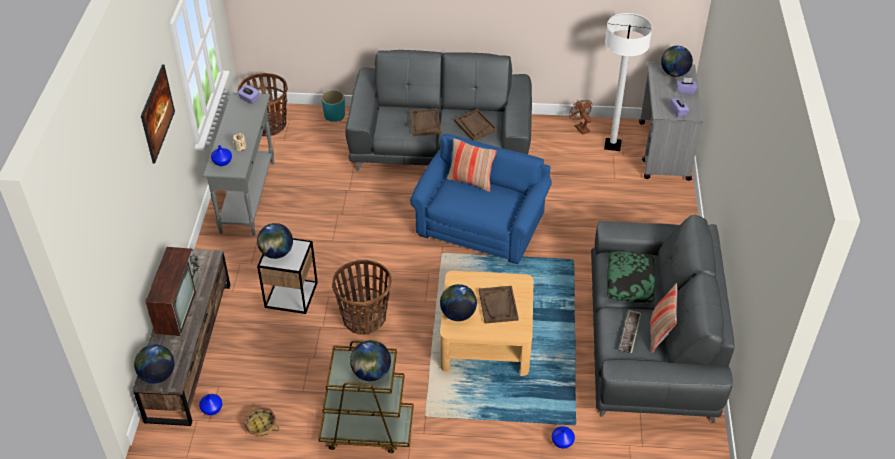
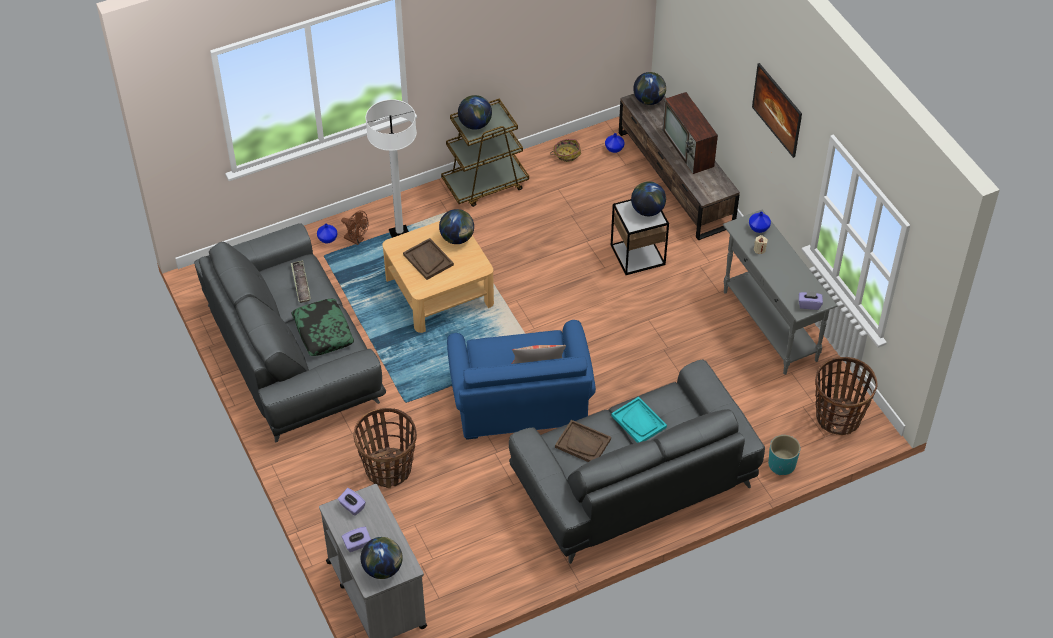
camera: 150 degrees right, 5 degrees up
(364, 318) = (557, 263): basket -> basket (388, 469)
(425, 123) = (639, 421): brown tray -> turquoise tray
(580, 127) = (492, 583): brown fan -> brown fan (356, 240)
(612, 145) = (440, 573): white floor lamp -> white floor lamp (399, 234)
(659, 333) = (275, 295): pillow -> none

